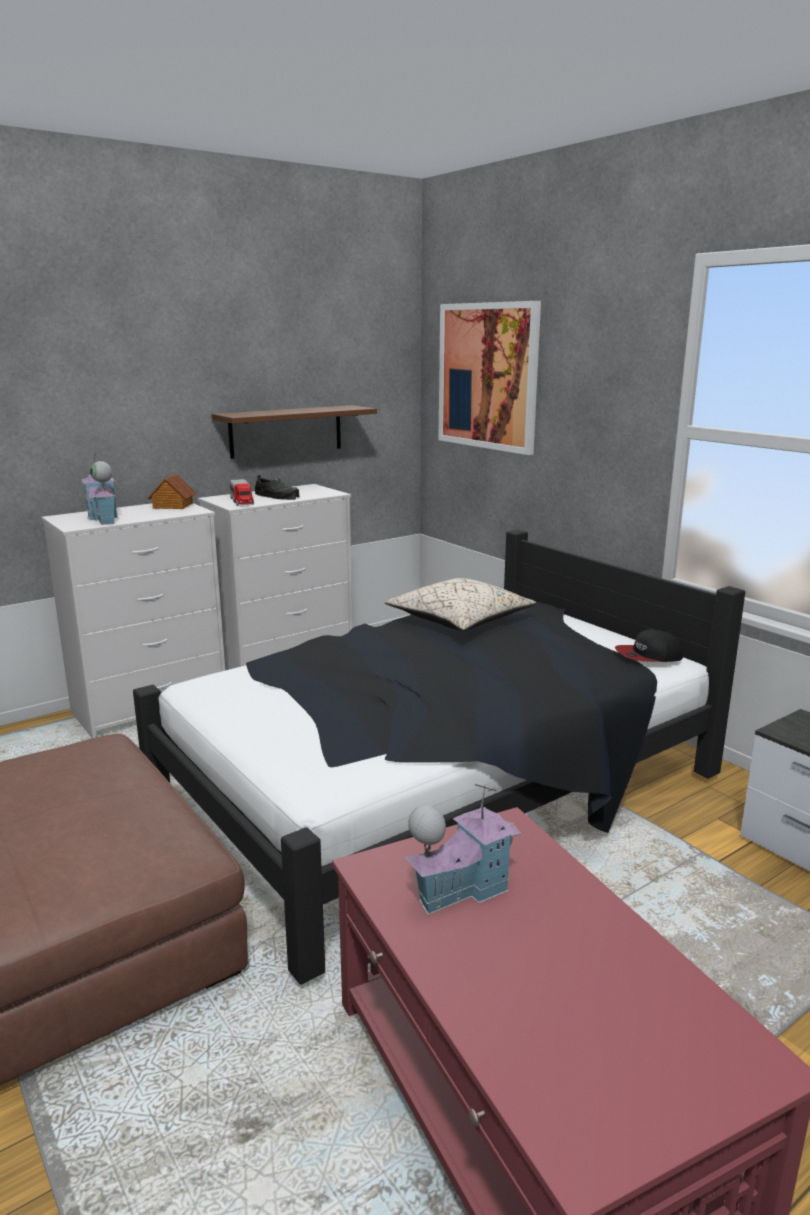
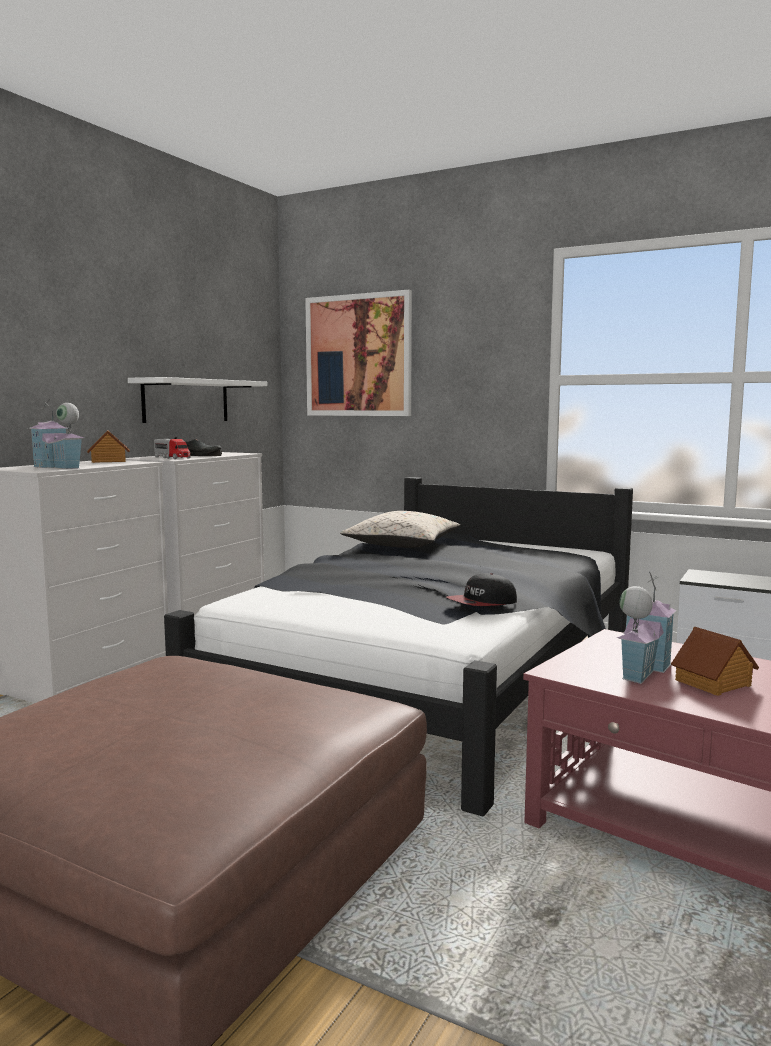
camera: 25 degrees left, 10 degrees down
(286, 431) = (186, 401): brown shelf -> white shelf
(511, 939) = (713, 683): none -> toy house
(648, 656) = (570, 549): cap -> cap (482, 603)

